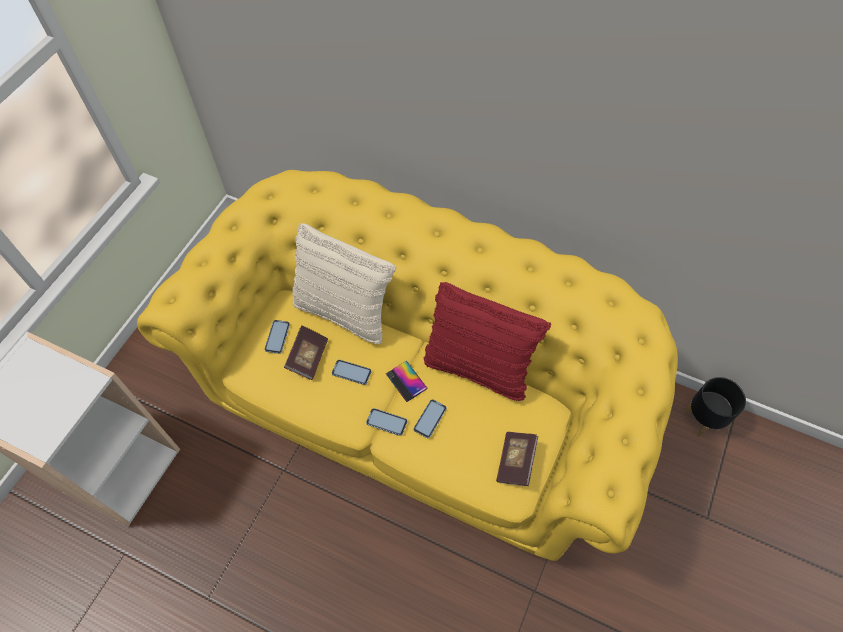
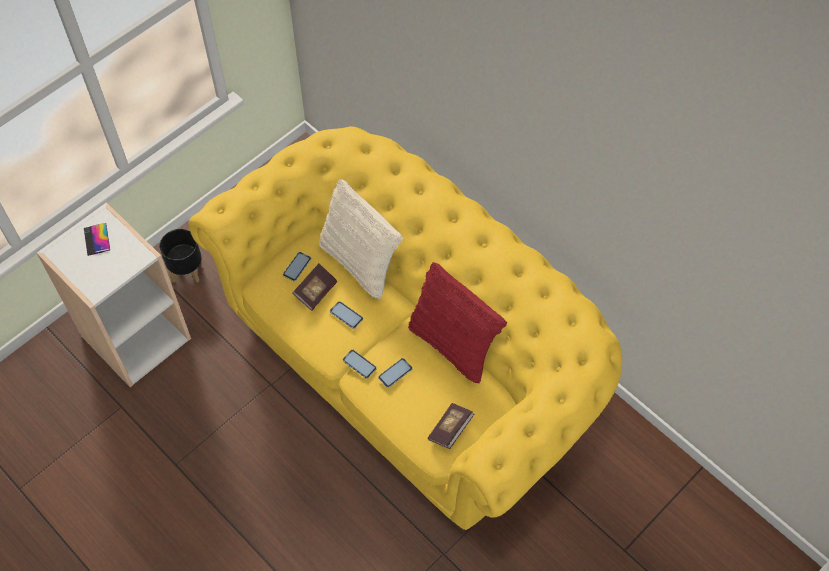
camera: 20 degrees right, 0 degrees up
(406, 381) = (388, 337): phone -> phone (97, 239)
(703, 419) = (665, 467): black planter -> black planter (187, 271)

